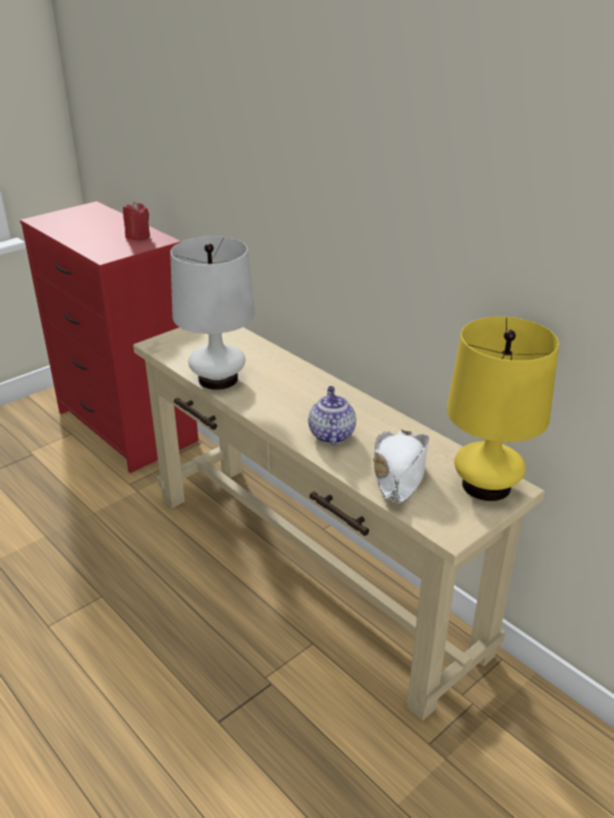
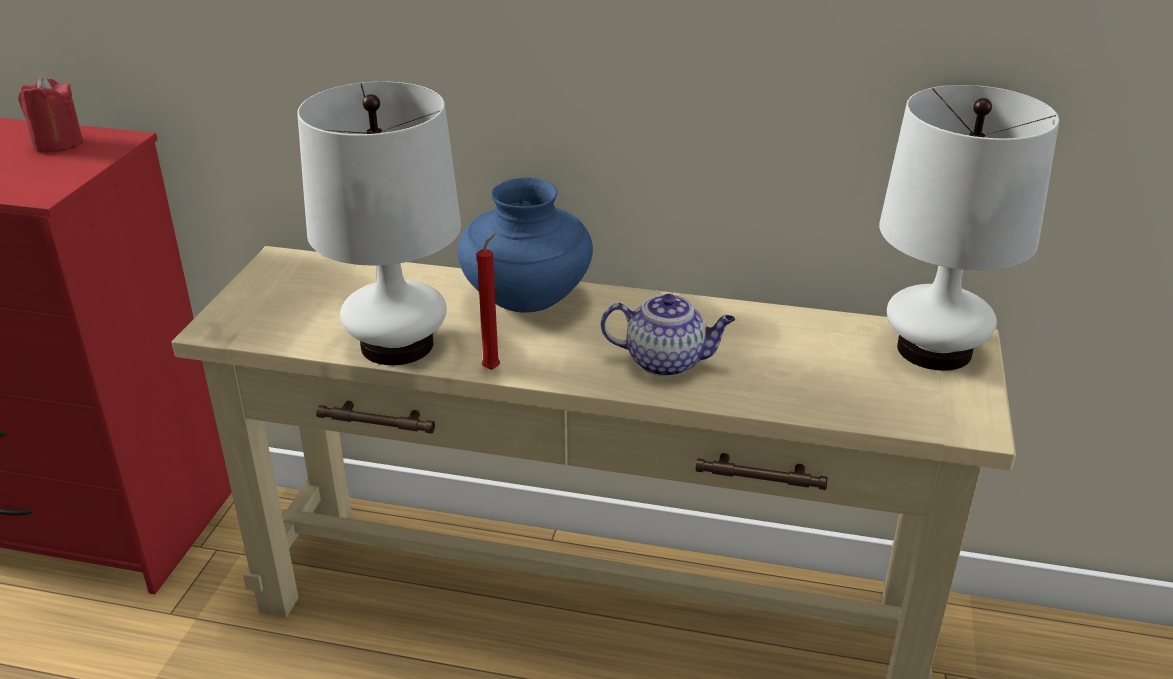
camera: 35 degrees left, 0 degrees up
(246, 406) = (493, 368): none -> red candle
(301, 379) = (526, 300): none -> blue vase
(331, 434) = (667, 361): teapot -> teapot turned 135 degrees clockwise
(399, 472) = (817, 375): white hat -> none
(486, 486) = (934, 350): yellow table lamp -> white table lamp

